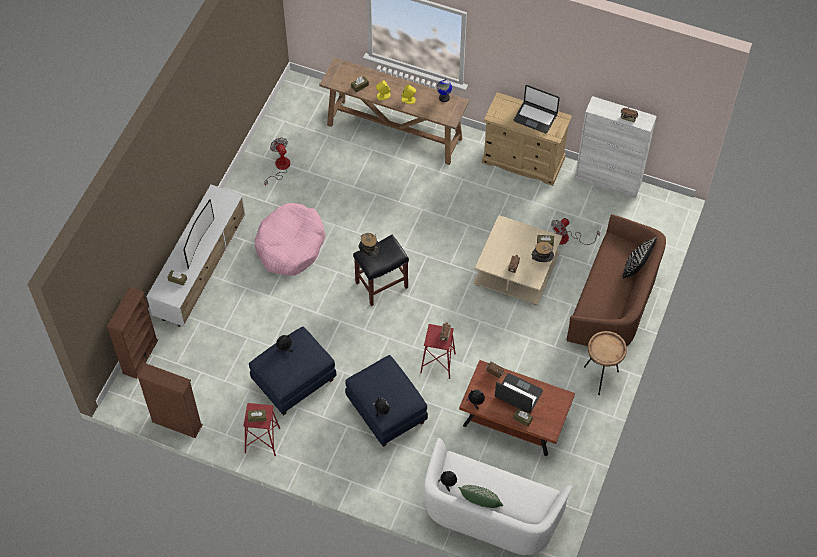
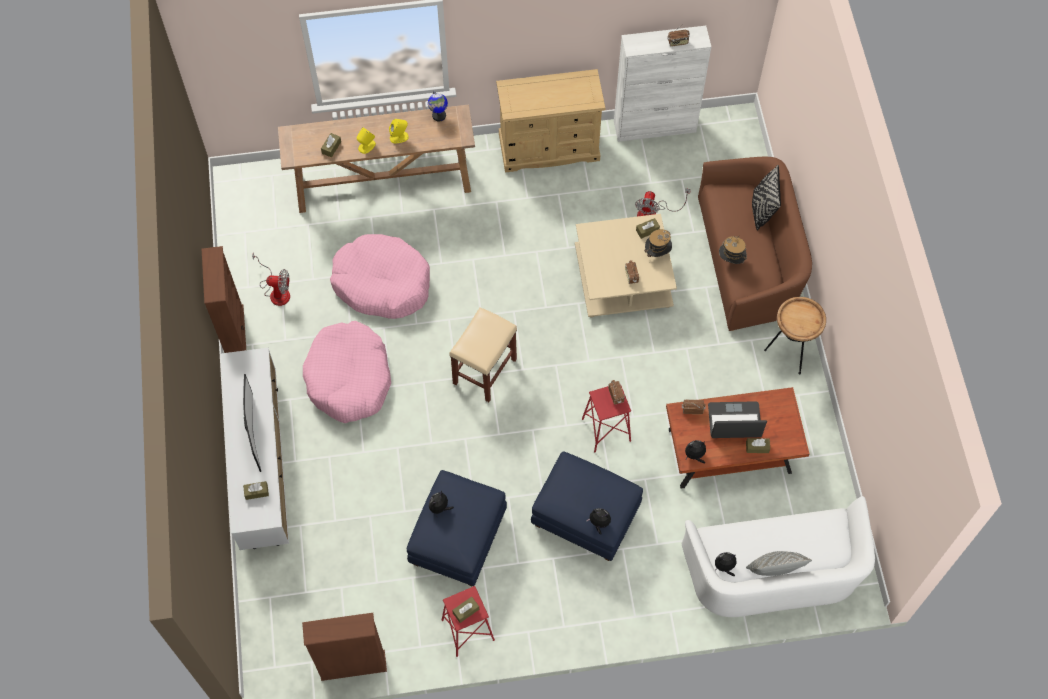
camera: 30 degrees left, 5 degrees up
(140, 356) = (255, 608): brown bookcase -> brown bookcase (234, 332)
(280, 168) = (276, 291): fan -> fan turned 150 degrees clockwise
(351, 196) = (382, 283): none -> pink dog bed
(369, 253) = (468, 342): hat -> hat (731, 260)
(382, 284) = (485, 370): black stool -> beige stool
(480, 503) = (774, 570): green pillow -> grey pillow
(535, 117) = (559, 90): laptop -> none

